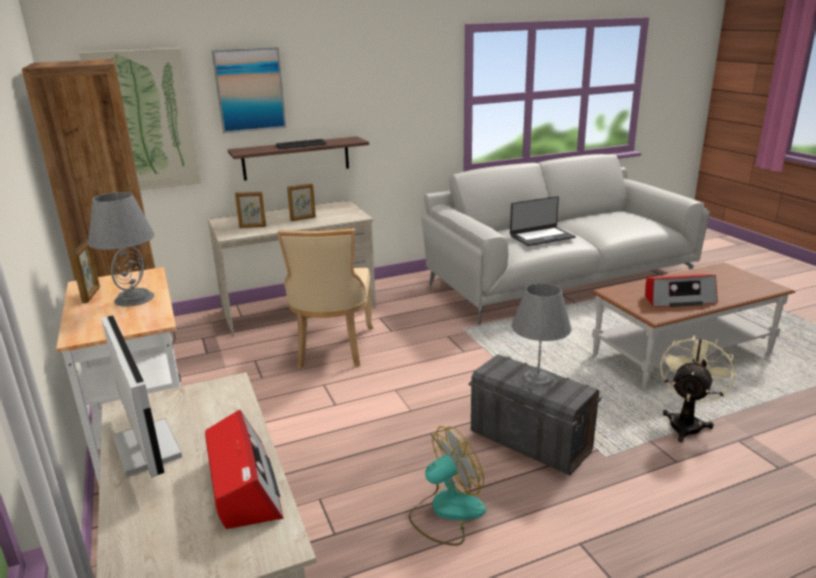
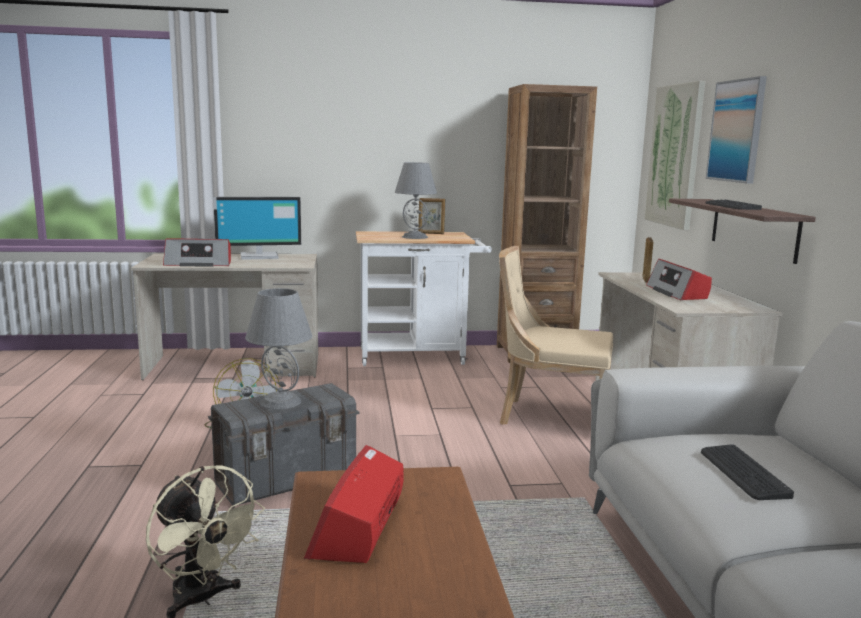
camera: 105 degrees right, 10 degrees down
(303, 218) = (677, 293): picture frame -> radio
(541, 236) = (743, 473): laptop -> keyboard

